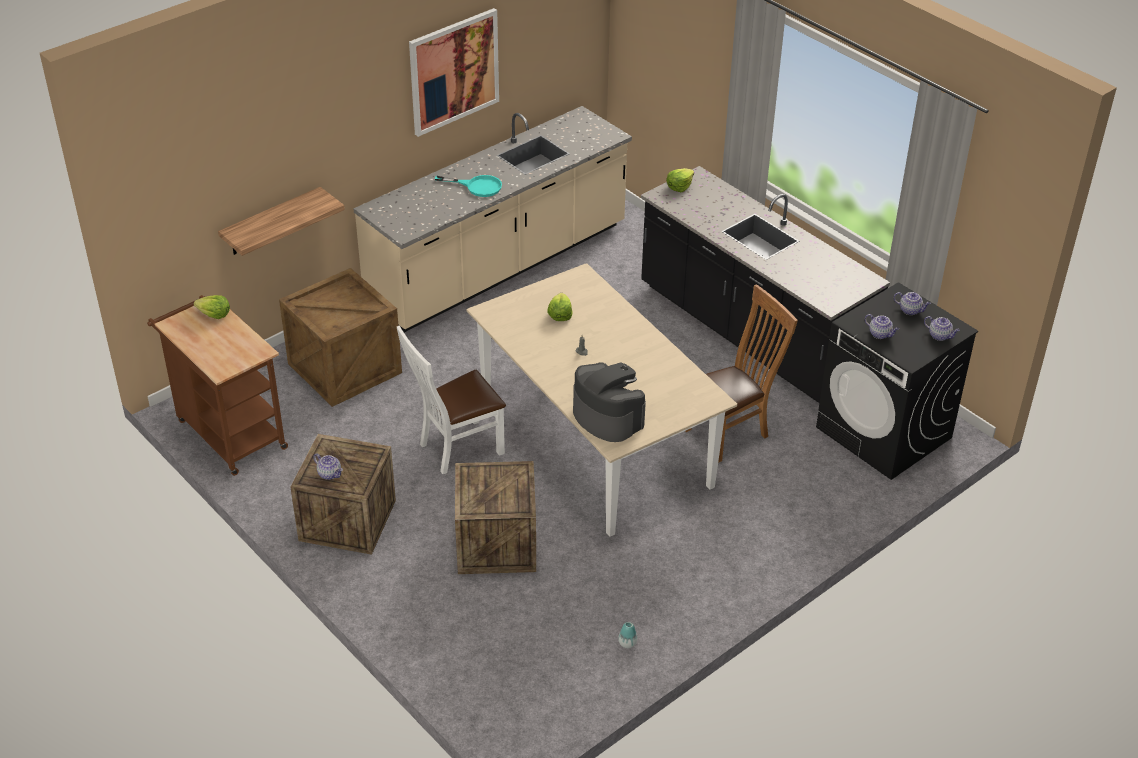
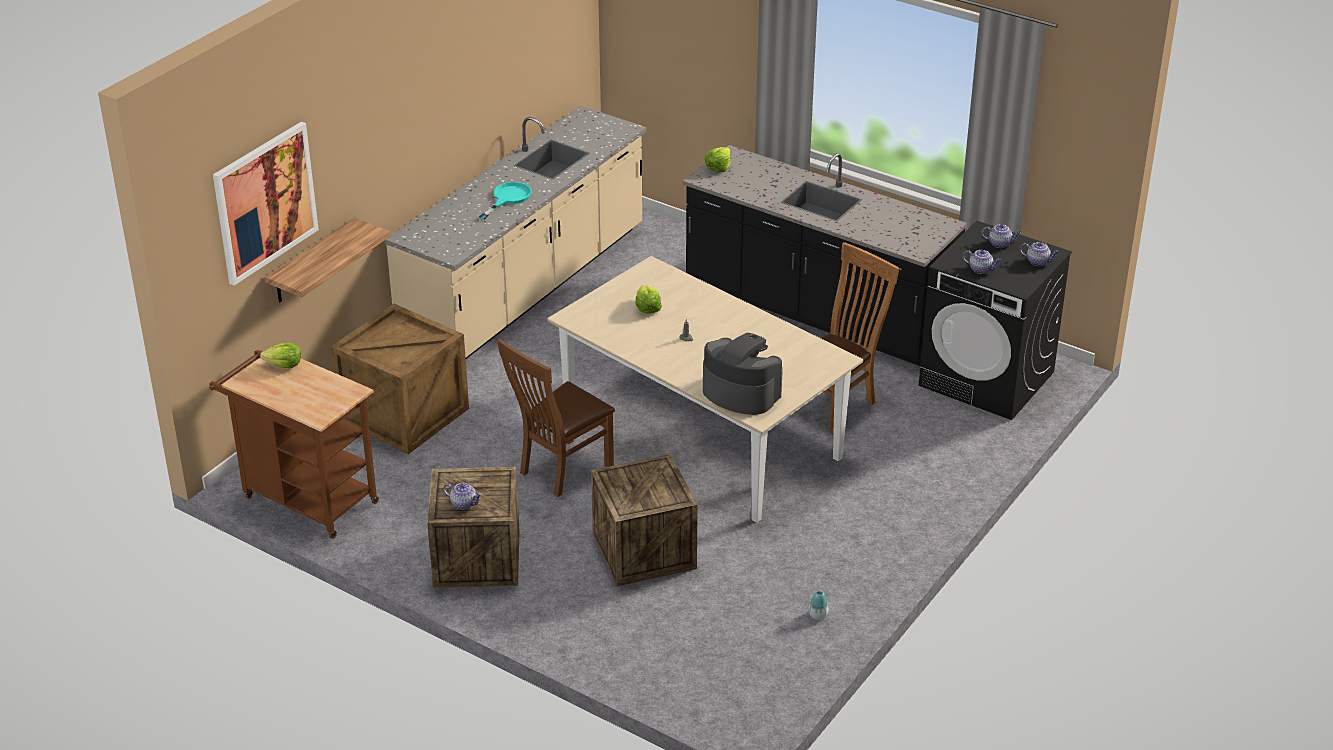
camera: 15 degrees left, 5 degrees down
(454, 71) = (467, 78): picture -> picture (265, 202)
(456, 449) = (561, 470): white chair -> brown chair
(477, 186) = (508, 198): turquoise frying pan -> turquoise frying pan turned 60 degrees counterclockwise

